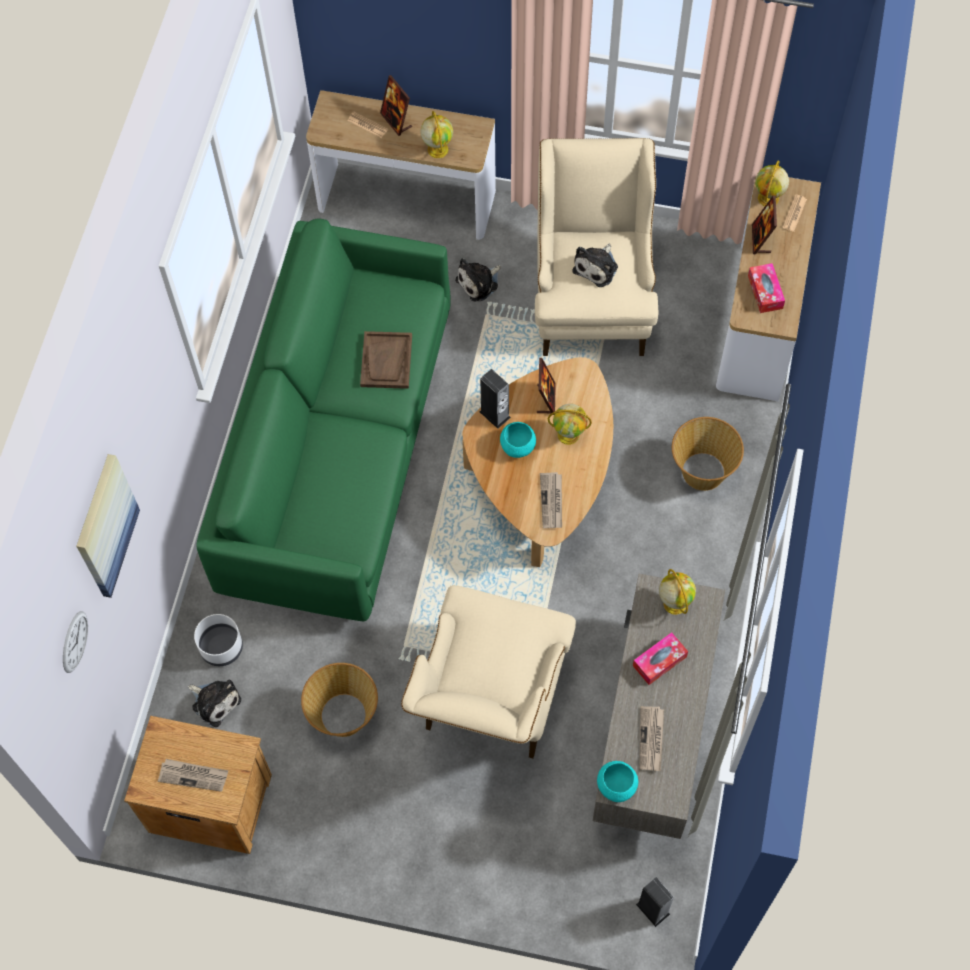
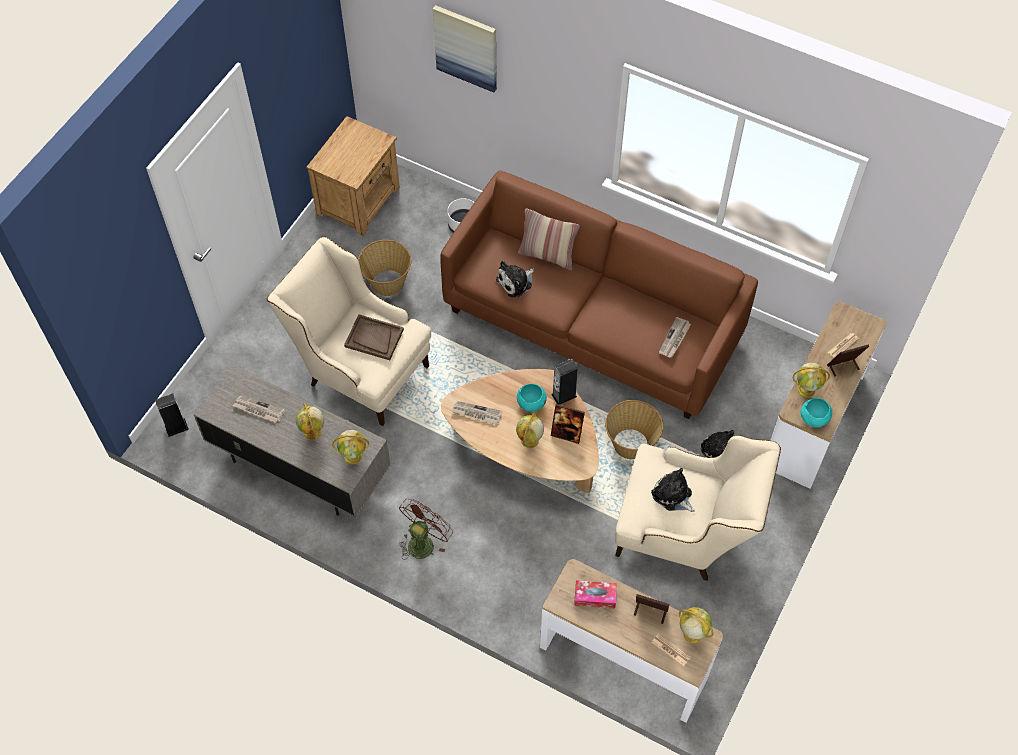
camera: 105 degrees right, 5 degrees down
(74, 641) = (400, 32): wall clock -> none
(194, 775) = (346, 151): newspaper -> newspaper (674, 339)
(214, 701) = (426, 215): plush toy -> plush toy (516, 282)
(301, 474) = (547, 255): none -> pillow
(339, 451) = (592, 323): green sofa -> brown sofa
(386, 361) = (625, 326): brown tray -> brown tray (374, 338)
(616, 786) = (236, 379): turquoise bowl -> turquoise bowl (813, 418)
(659, 661) = (313, 432): tissue box -> globe
(700, 554) = (423, 541): none -> brown fan
(702, 471) = (495, 566): basket -> basket (631, 444)

